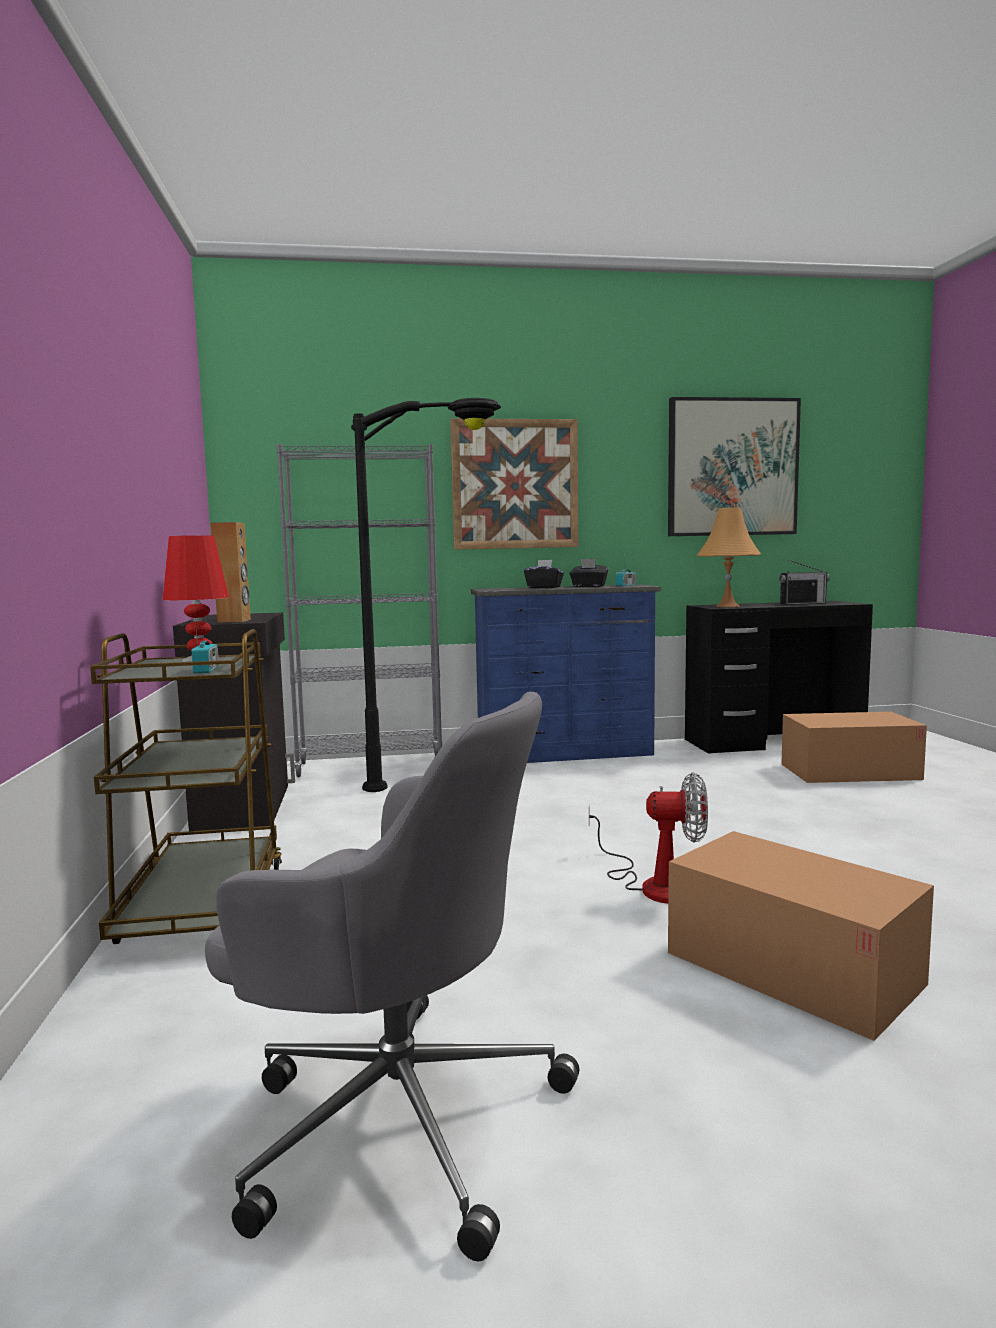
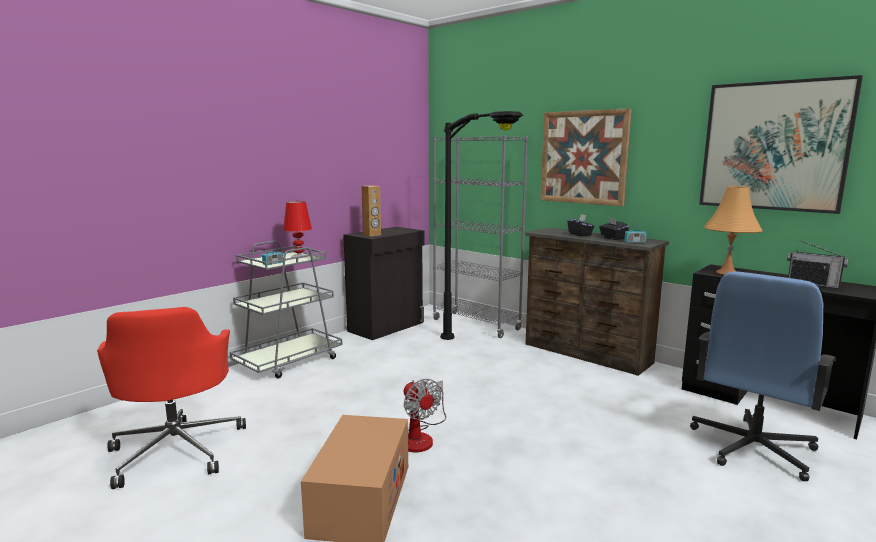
camera: 50 degrees right, 5 degrees up
(203, 905) = (289, 361): brown cart -> grey cart
(397, 1115) = (177, 449): grey office chair -> red office chair
(566, 754) = (586, 354): blue dresser -> brown dresser
(849, 772) = (752, 448): cardboard box -> blue office chair

